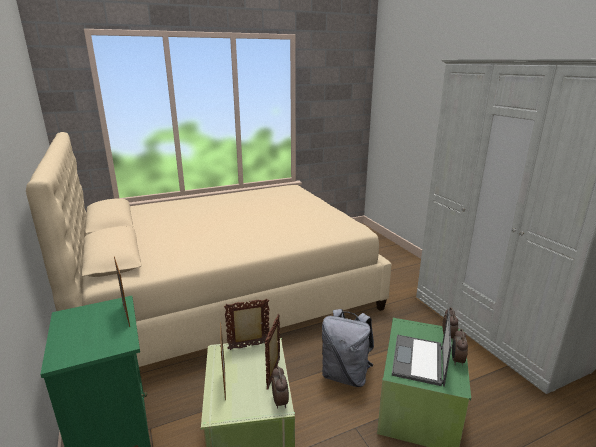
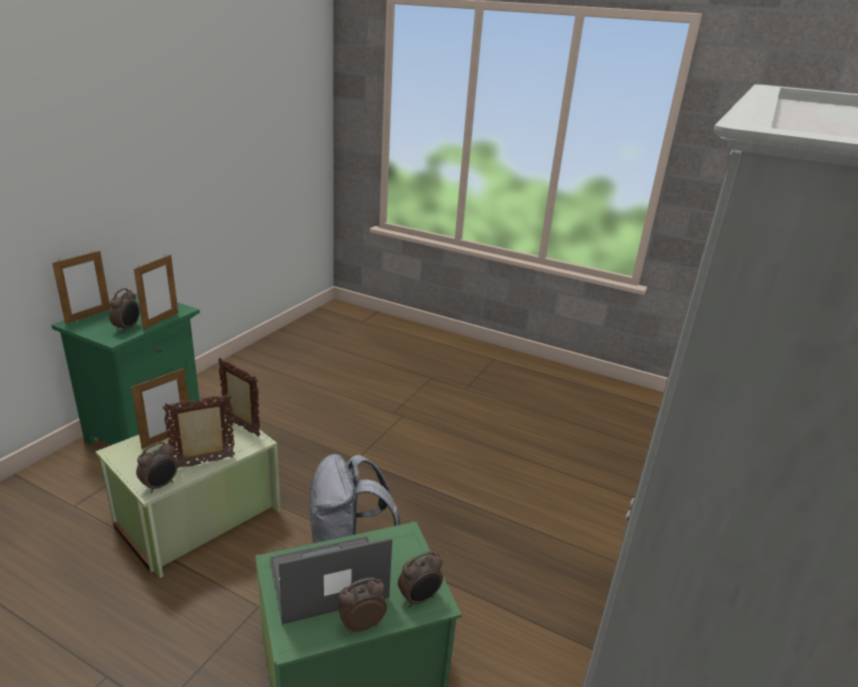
camera: 50 degrees right, 5 degrees up
(58, 349) = (88, 316): none -> picture frame
(115, 333) = (127, 328): none -> alarm clock
(226, 293) = (407, 391): beige bed -> none

